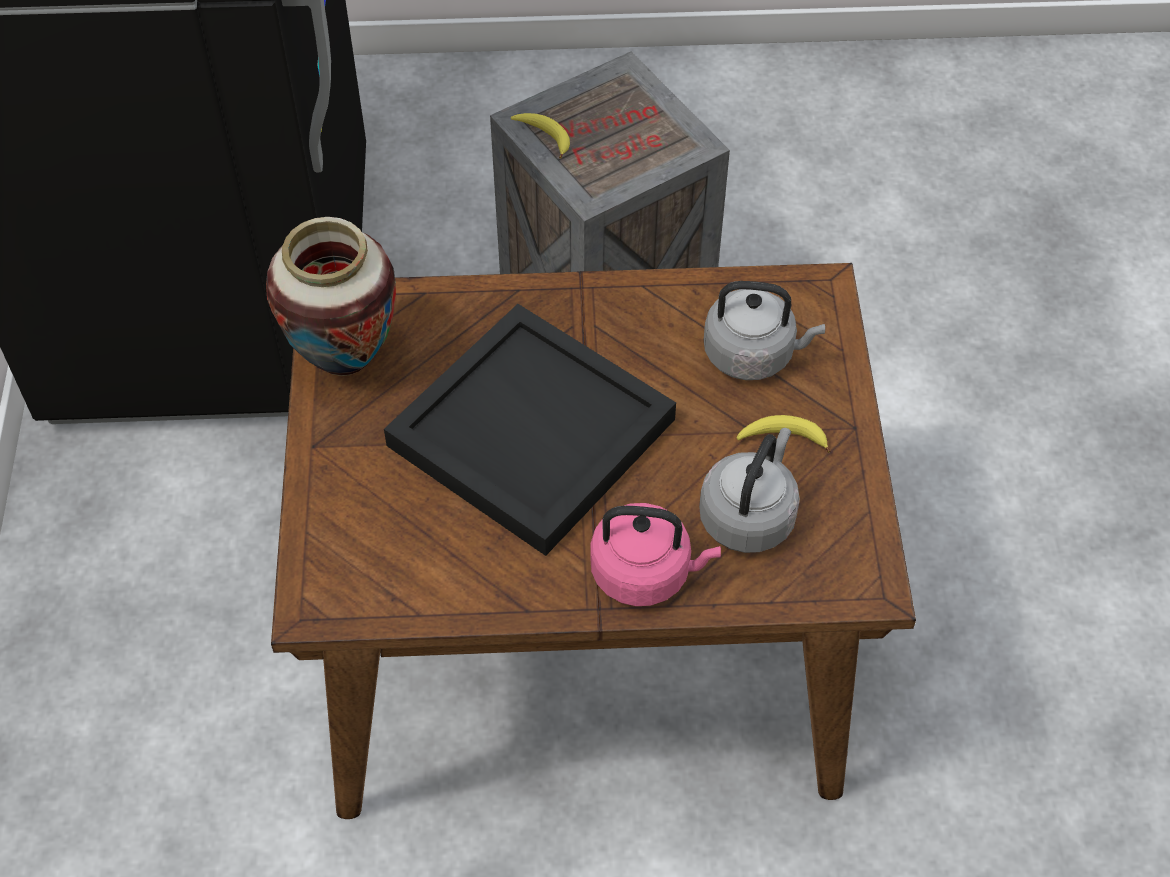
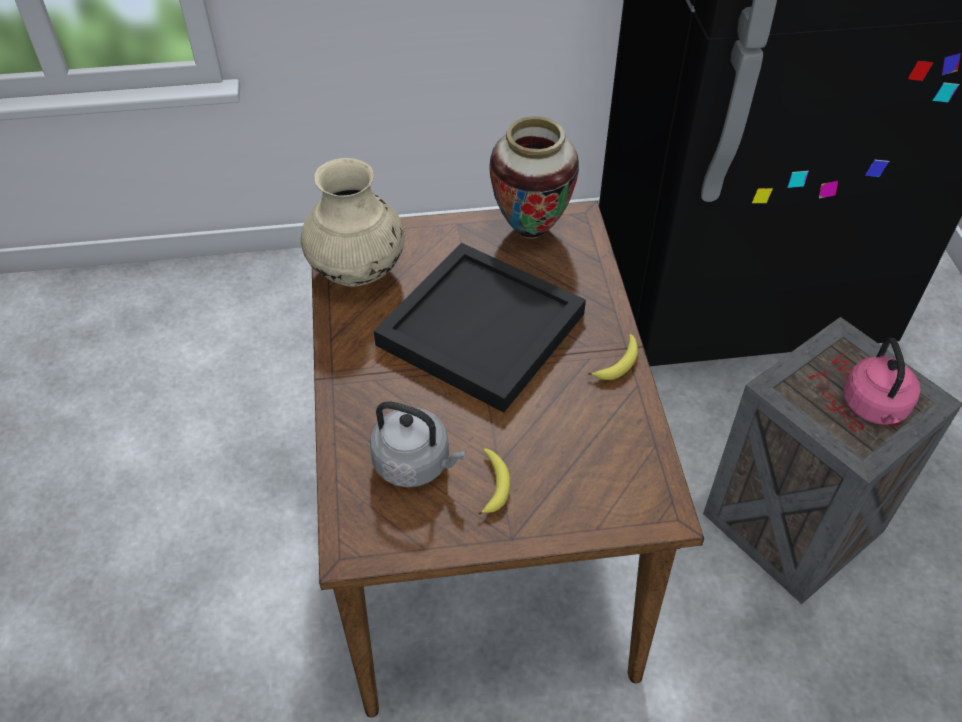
camera: 85 degrees right, 5 degrees down
(393, 576) = (358, 272): none -> beige vase
(544, 136) = (830, 351): banana -> banana (618, 363)
(646, 573) = (361, 402): pink kettle -> pink kettle (875, 408)
(753, 354) = (579, 462): grey kettle -> none

